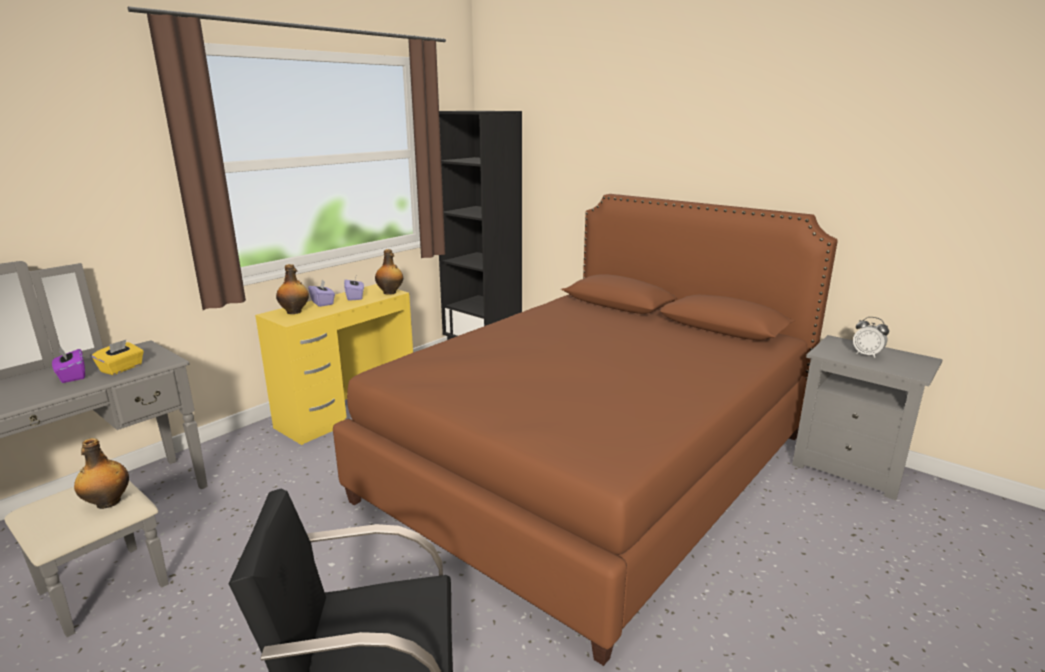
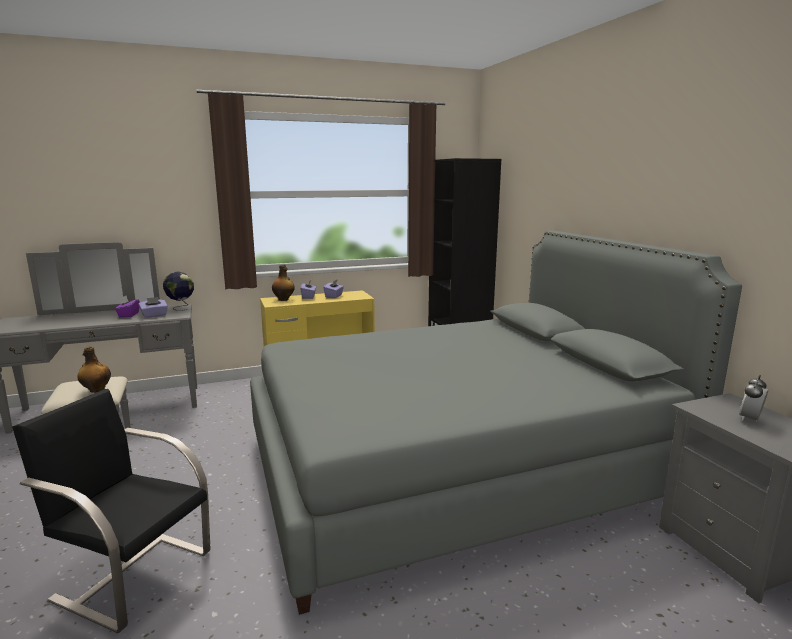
camera: 30 degrees right, 5 degrees down
(122, 368) = (154, 315): yellow tissue box -> purple tissue box
(146, 349) = (181, 307): none -> globe
(390, 292) = (361, 297): bottle -> none
(592, 466) = (453, 468): brown bed -> grey bed
(867, 354) = (750, 419): alarm clock -> alarm clock turned 60 degrees clockwise

